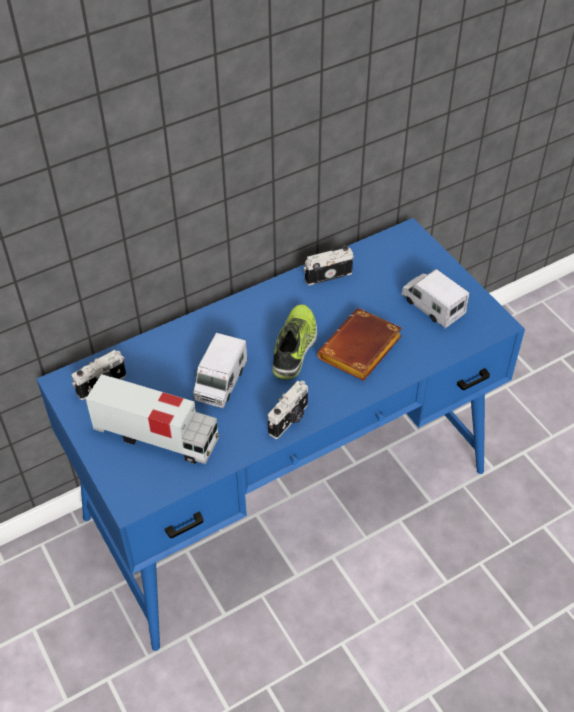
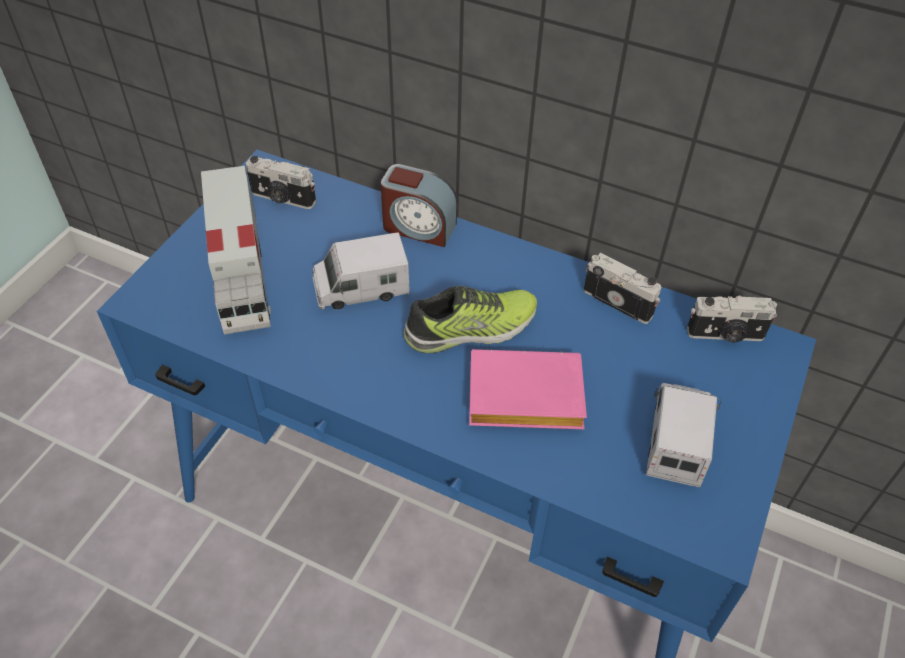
camera: 55 degrees right, 0 degrees up
(192, 330) = (418, 227): none -> alarm clock
(290, 419) = (351, 382): camera -> camera (726, 335)
(360, 351) = (521, 399): brown book -> pink book

